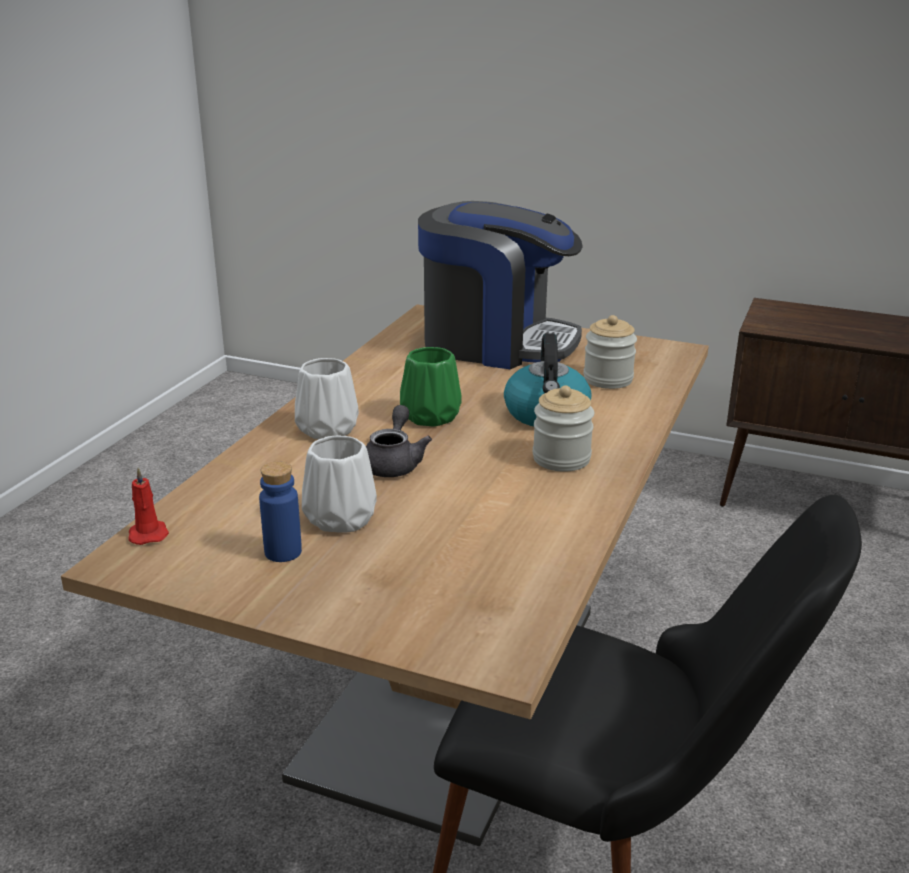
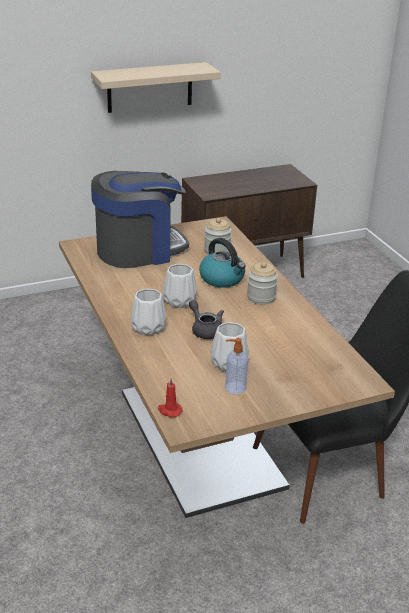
camera: 45 degrees left, 5 degrees up
(283, 552) = (234, 388): blue bottle -> soap dispenser
(429, 416) = (178, 301): green vase -> white vase
(719, 124) = (150, 87): none -> beige shelf

